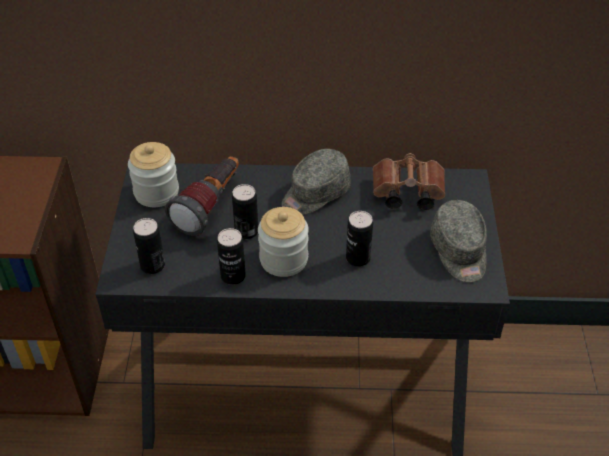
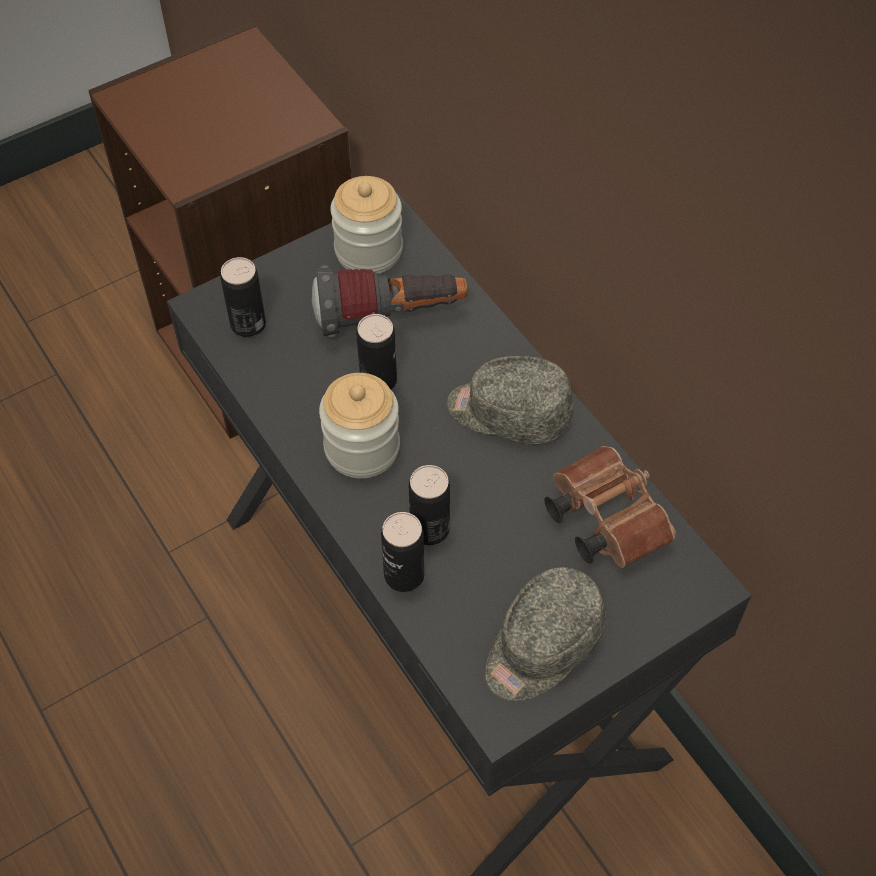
camera: 55 degrees right, 10 degrees up
(233, 276) = (293, 412): can -> can (404, 575)

